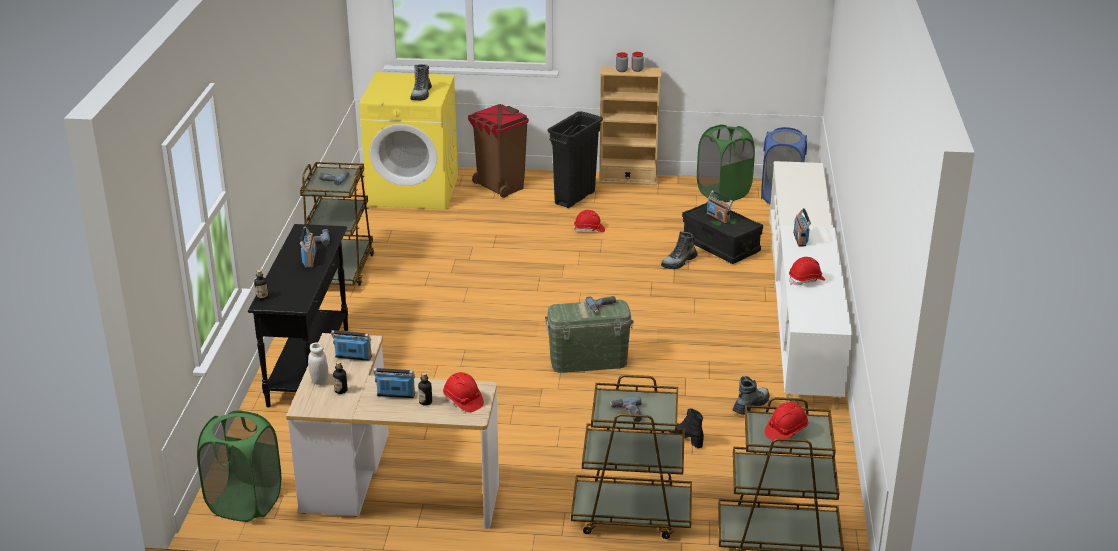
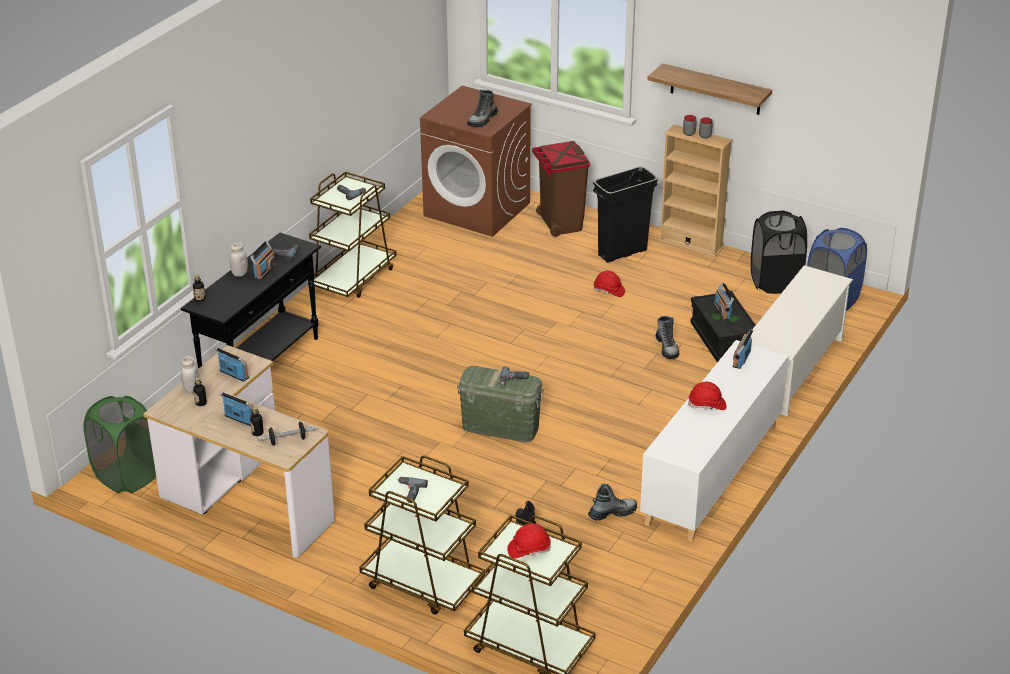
camera: 25 degrees right, 5 degrees up
(285, 266) = (239, 273): none -> white jar
(414, 191) = (478, 209): yellow washing machine -> brown washing machine
(463, 401) = (287, 440): red hard hat -> dumbbell
(640, 24) = (715, 89): none -> shelf
(679, 262) = (667, 348): boot -> boot turned 90 degrees counterclockwise
(723, 193) = (775, 282): green laundry basket -> black laundry basket

